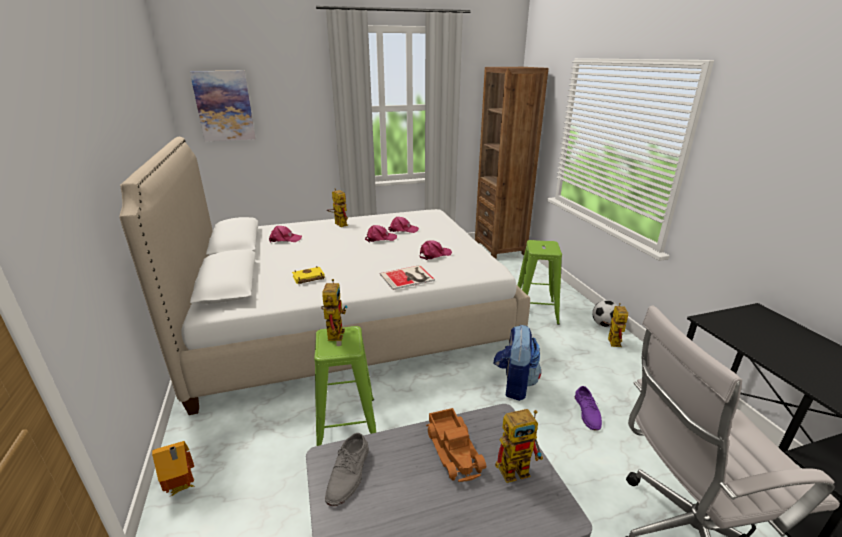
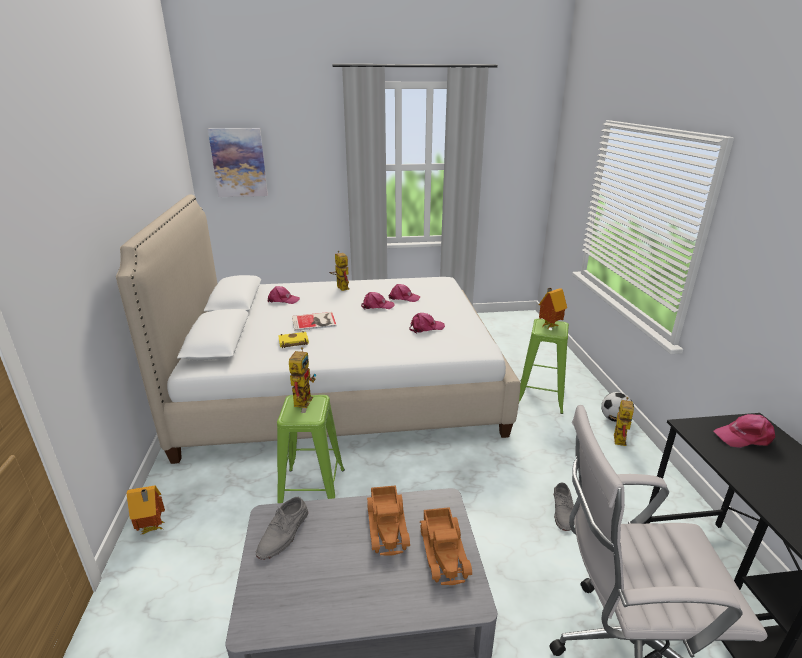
camera: 10 degrees right, 0 degrees up
(408, 277) = (391, 350): book -> book (315, 322)
(500, 248) = (522, 322): brown bookcase -> none
(514, 384) = (492, 472): backpack -> none
(519, 468) = (445, 551): toy robot -> toy truck
(542, 245) = (548, 326): none -> toy house
(587, 412) = (563, 511): purple shoe -> grey shoe
(757, 325) = (744, 437): none -> pink cap

